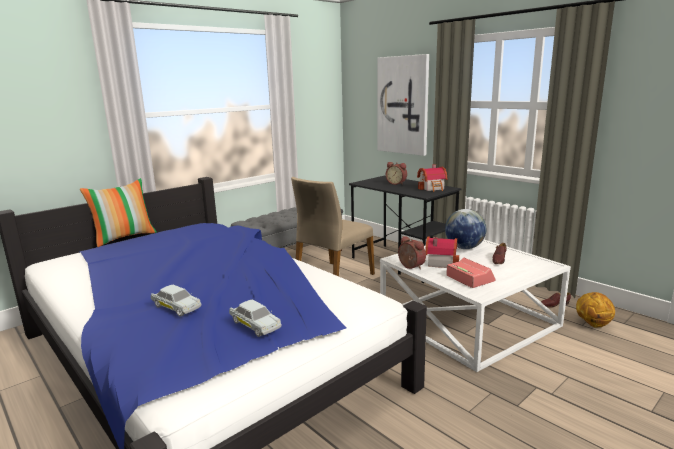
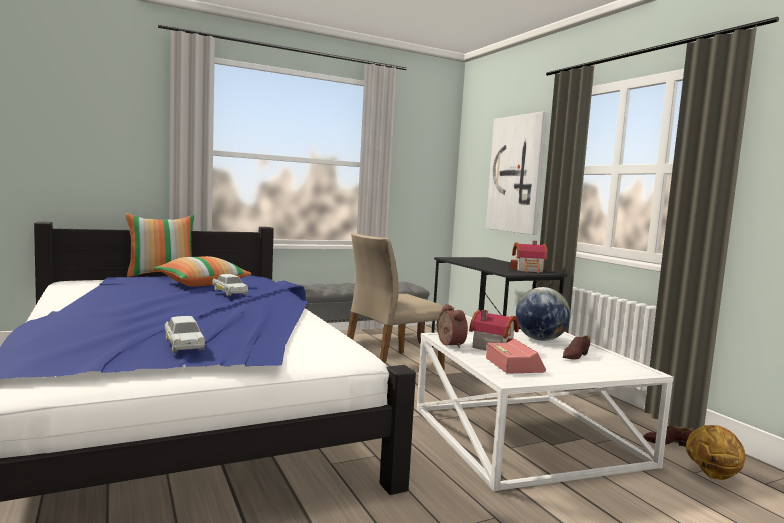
camera: 15 degrees right, 10 degrees down
(176, 307) = (128, 321): white toy car -> white toy car (230, 292)
(177, 244) = (202, 284): none -> pillow
(396, 183) = (490, 263): alarm clock -> none

